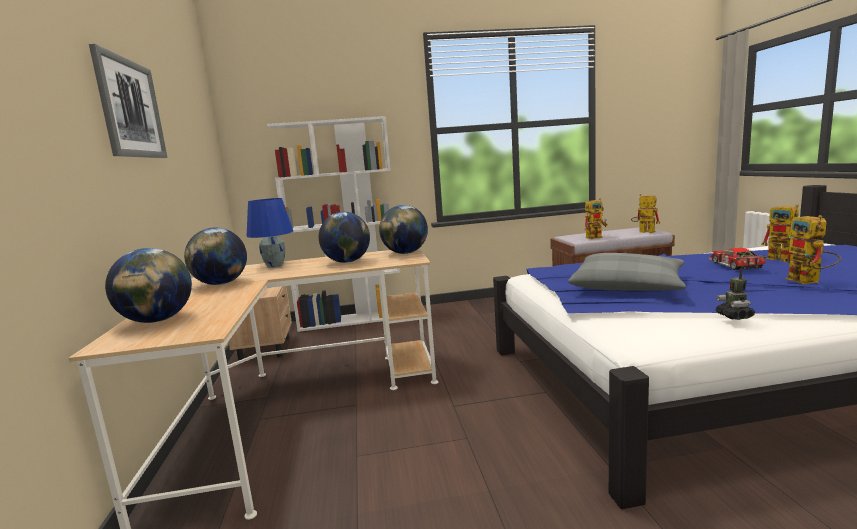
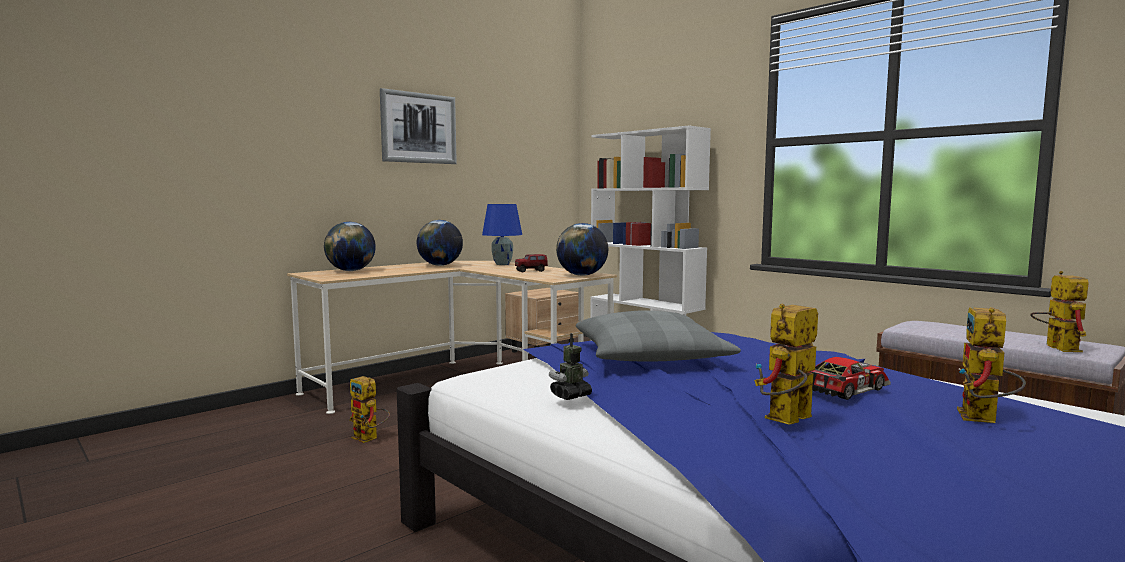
camera: 55 degrees right, 5 degrees down
(347, 262) = (531, 271): globe -> toy truck
(596, 237) = (940, 331): toy robot -> toy robot (369, 438)

